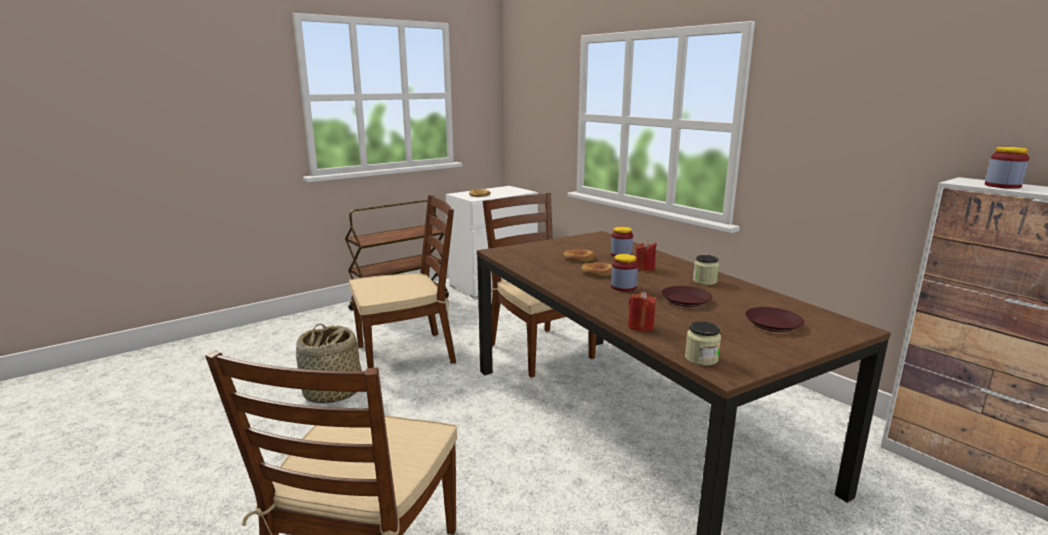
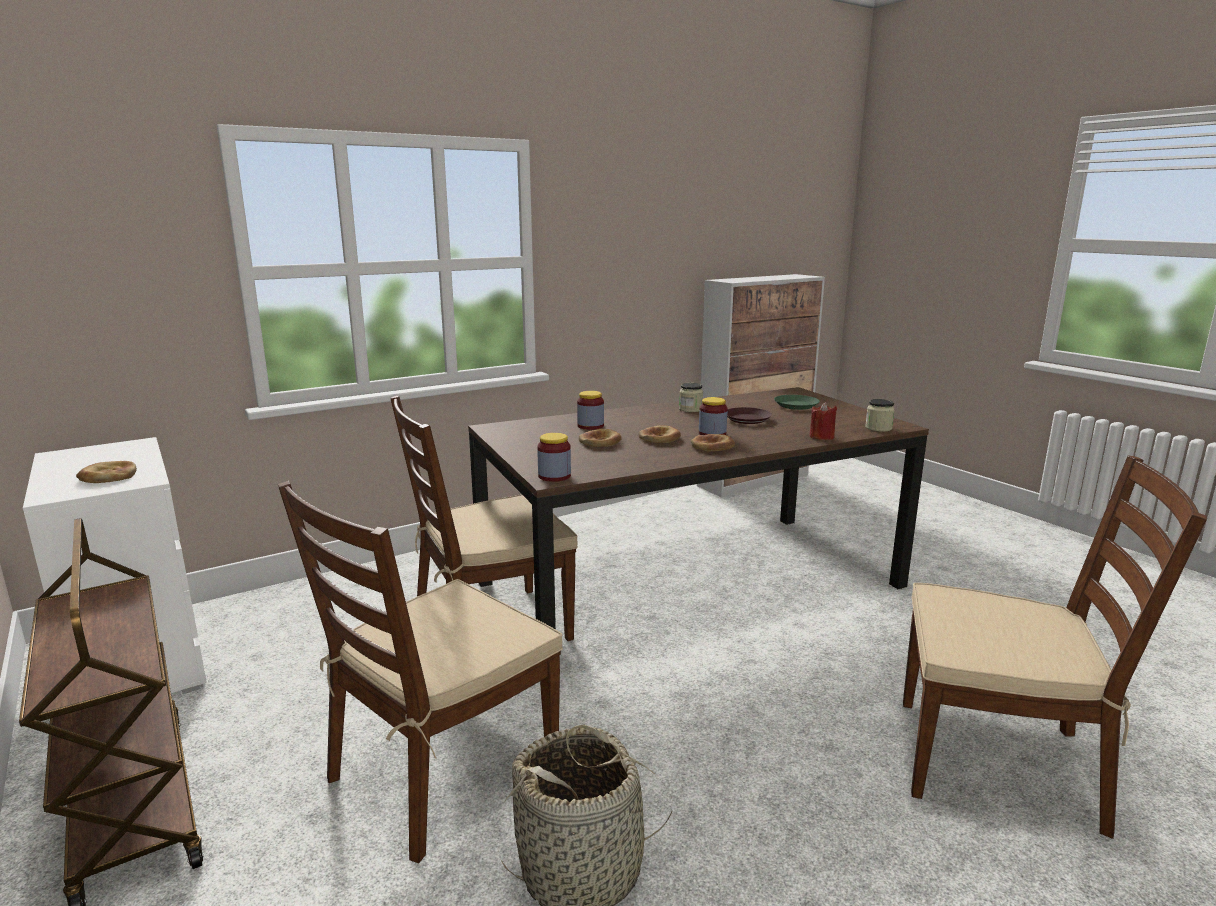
camera: 85 degrees left, 0 degrees up
(407, 354) = (442, 772): brown chair -> brown chair turned 120 degrees counterclockwise
(583, 286) = (712, 446): none -> bread
(644, 268) = (646, 422): red candle -> none
(773, 324) = (796, 405): brown plate -> green plate
(1002, 186) = (746, 279): jar -> jar (554, 476)

